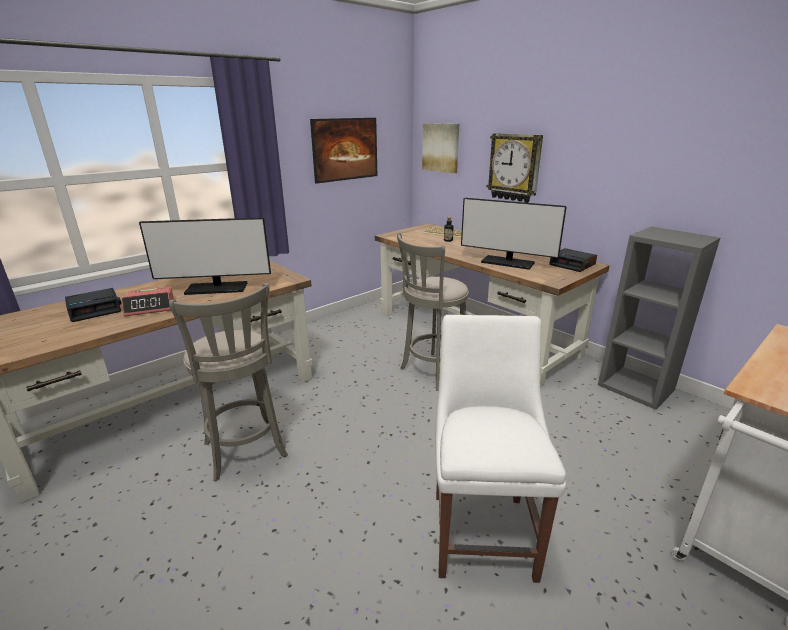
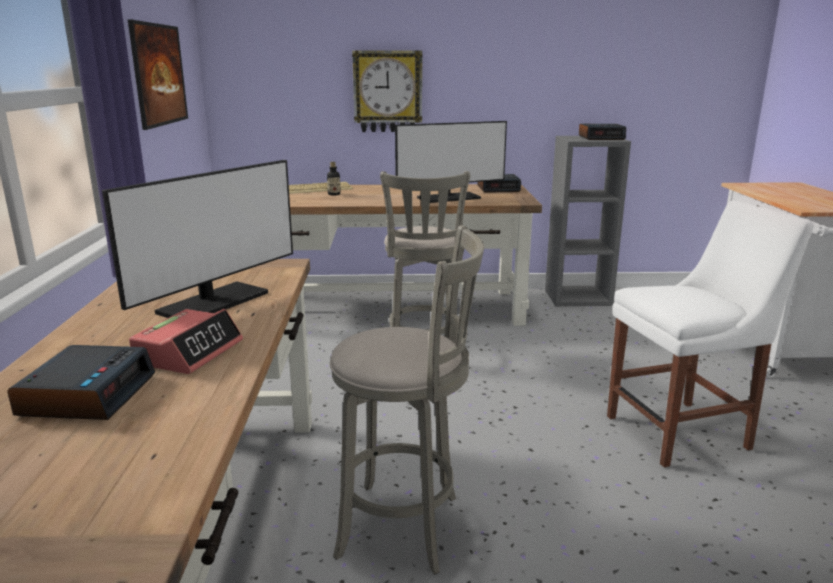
camera: 50 degrees left, 5 degrees down
(441, 147) = (261, 73): picture -> none
(482, 529) = (683, 431): white chair -> white chair turned 120 degrees clockwise
(686, 237) = (601, 137): none -> alarm clock

